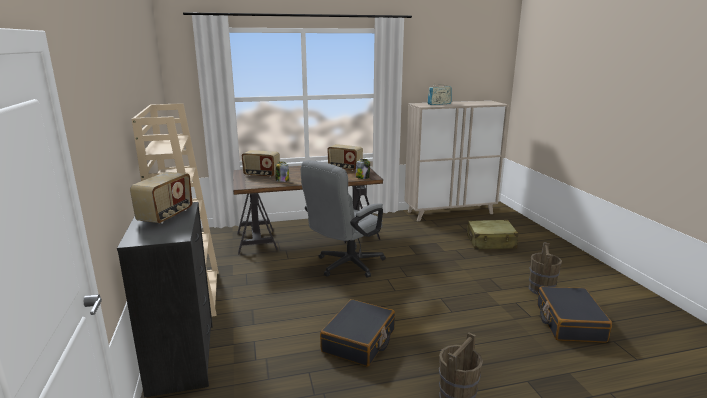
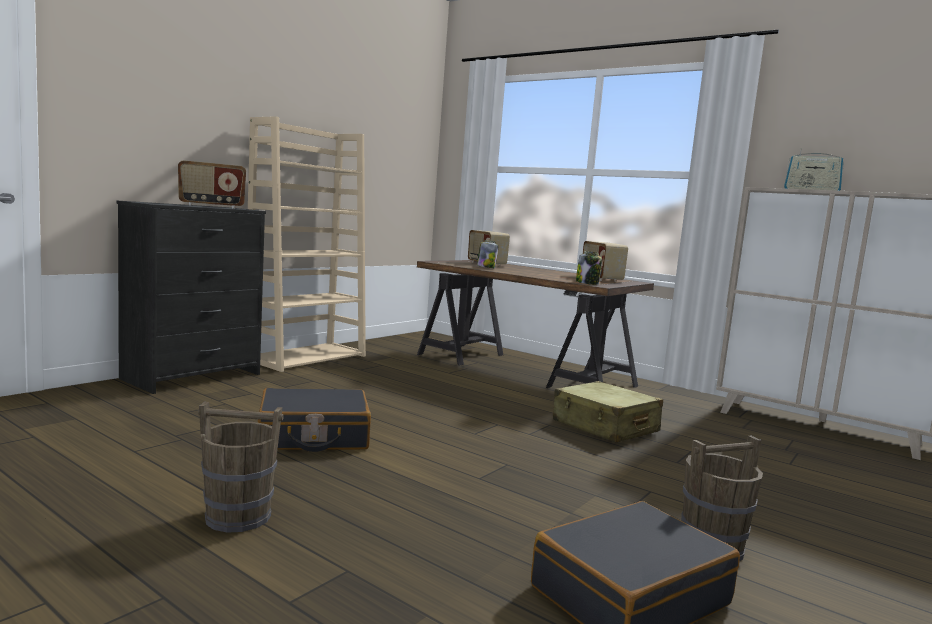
camera: 50 degrees right, 10 degrees down
(345, 266) = (486, 398): grey office chair -> none
(491, 242) = (793, 474): beige suitcase -> beige suitcase (605, 426)

